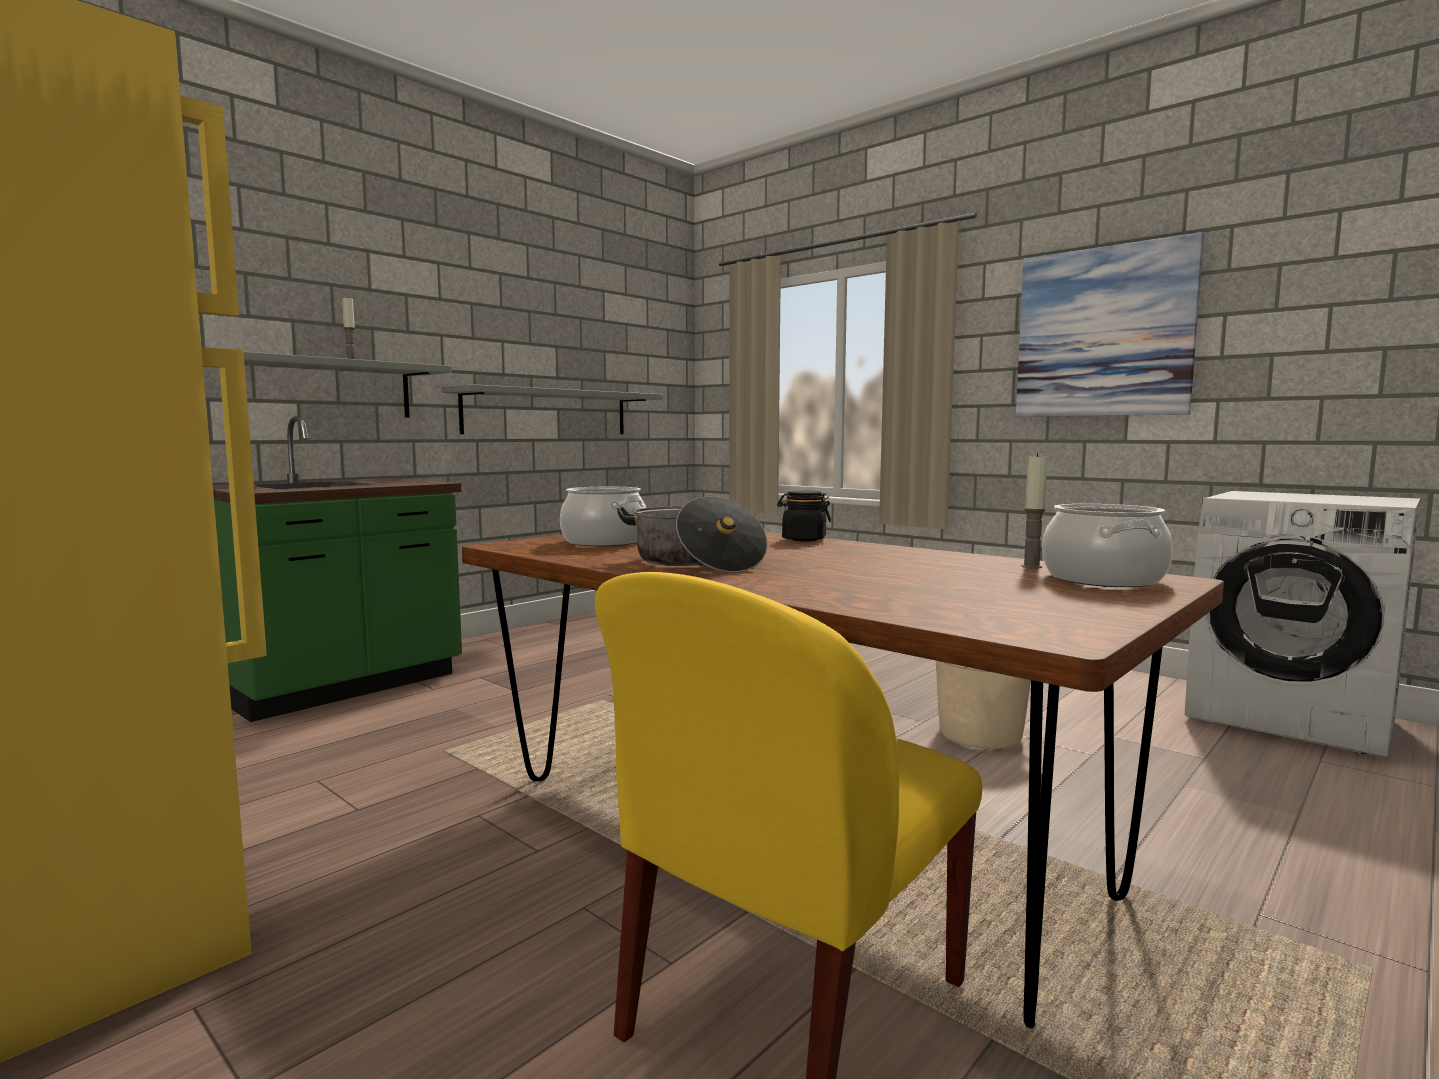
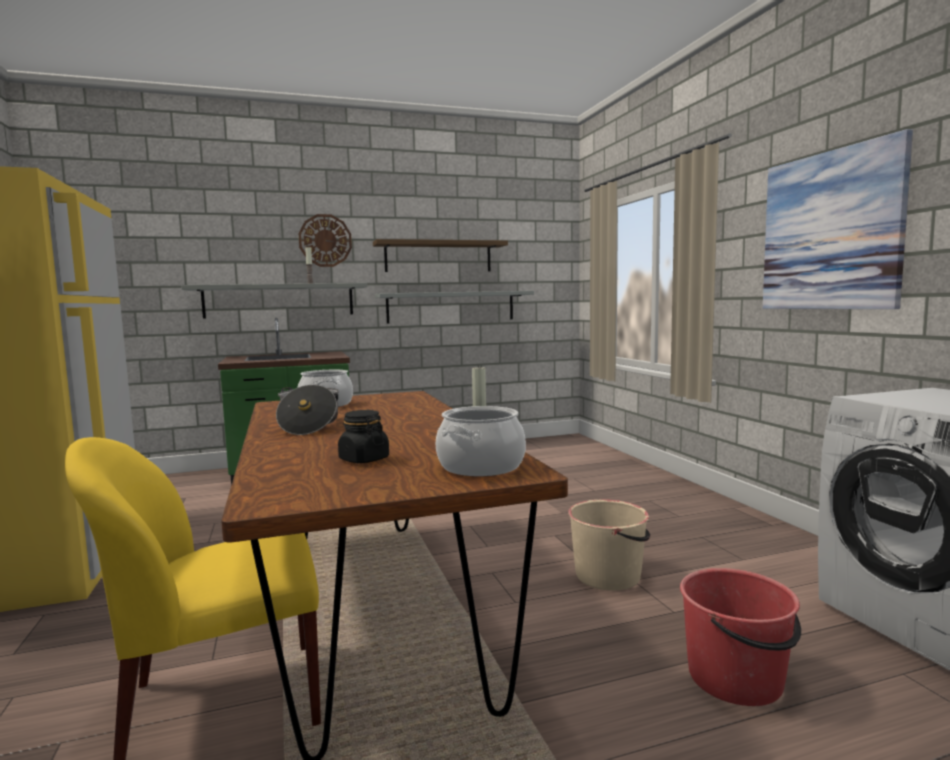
camera: 30 degrees right, 0 degrees up
(364, 291) = (325, 240): none -> wall clock
(530, 336) = (438, 257): none -> shelf
(803, 539) = (436, 412): black jar -> black jar (364, 459)
(1233, 799) = (736, 679): none -> red bucket

